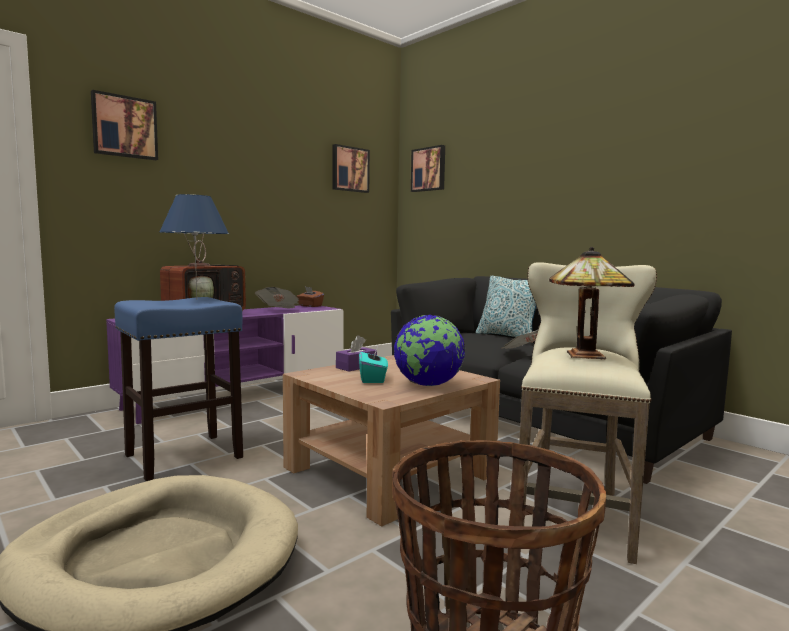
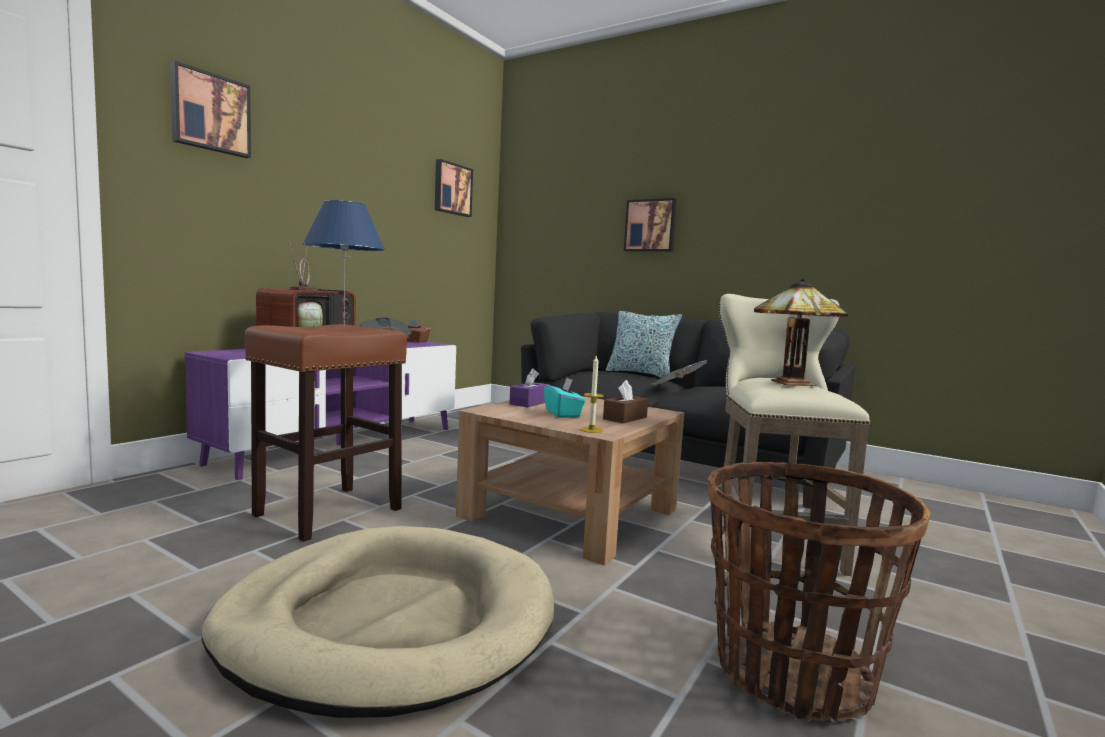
camera: 15 degrees left, 0 degrees up
(182, 457) = (327, 512): blue stool -> brown stool
(377, 397) = (591, 430): none -> candle
(428, 385) = (625, 418): globe -> brown tissue box
(429, 169) = (536, 196): picture -> picture (650, 226)

